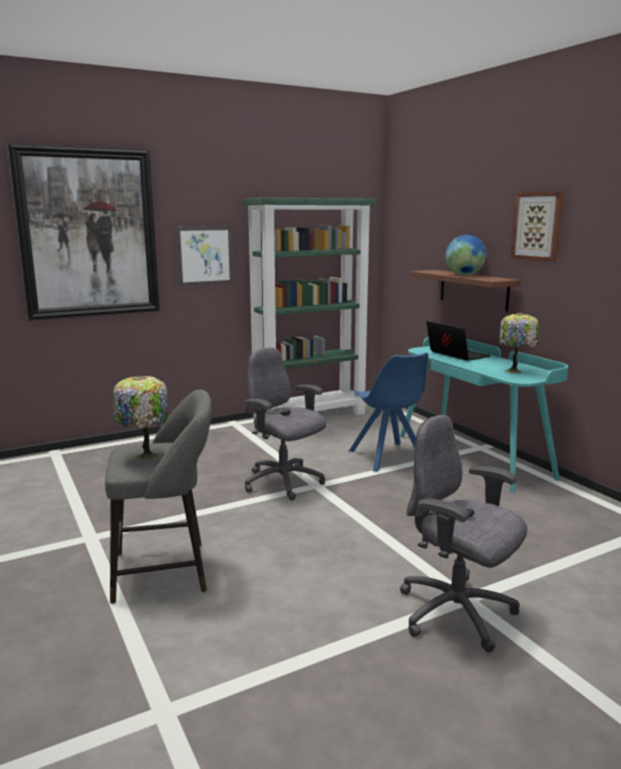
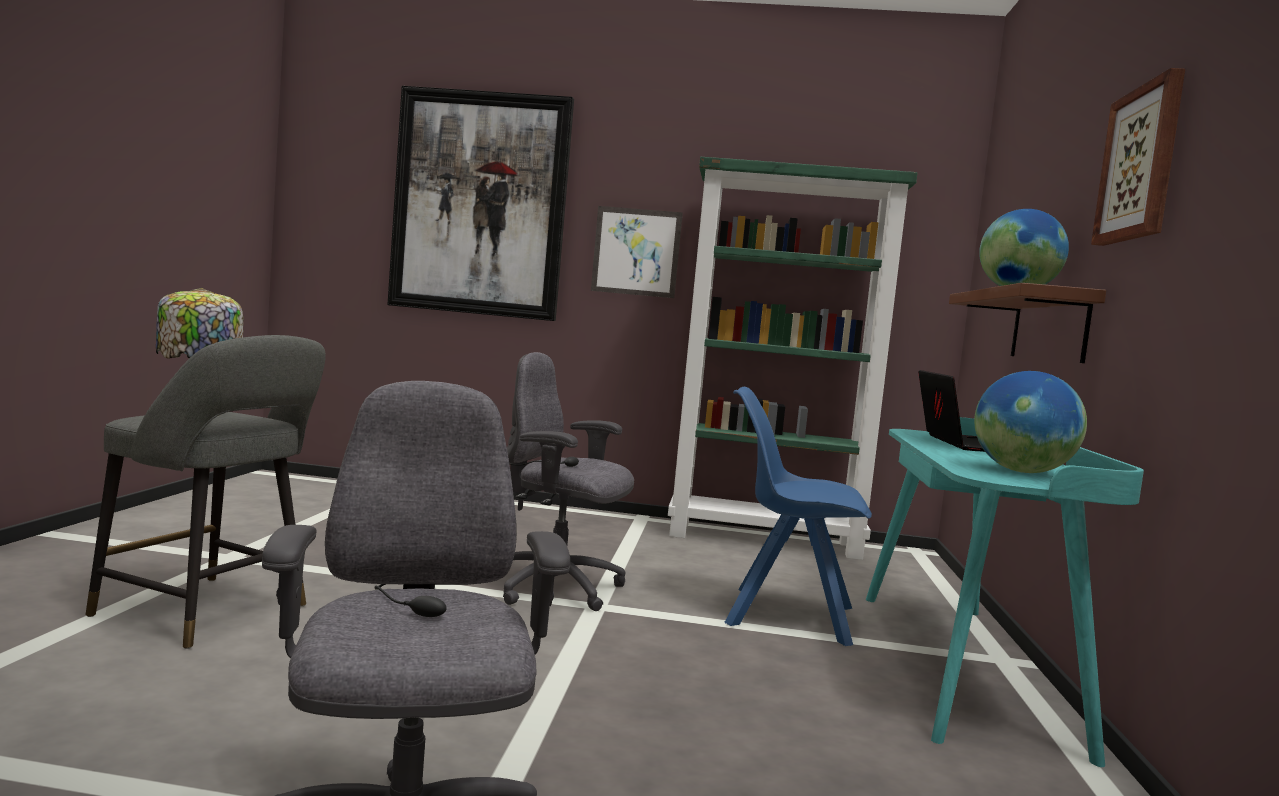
camera: 35 degrees right, 10 degrees down
(284, 483) = (557, 588): grey office chair -> grey office chair turned 60 degrees counterclockwise
(388, 458) = (785, 615): blue chair -> blue chair turned 90 degrees clockwise
(515, 371) = (1021, 471): table lamp -> globe

